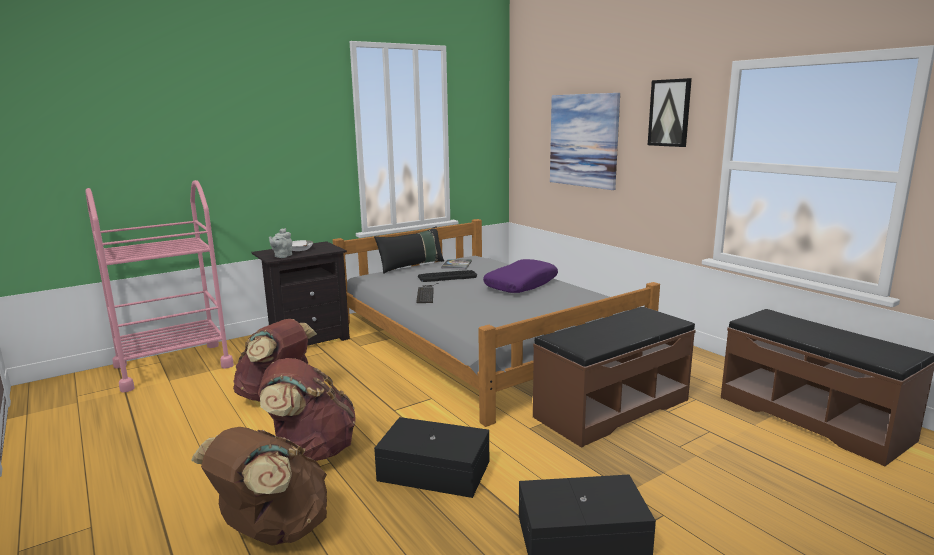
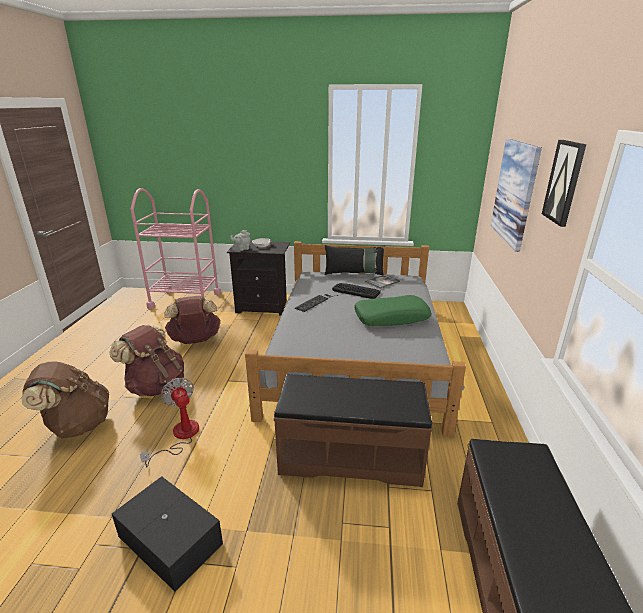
camera: 40 degrees right, 10 degrees up
(434, 472) = (180, 436): black storage box -> fan
(521, 285) = (391, 317): purple pillow -> green pillow

